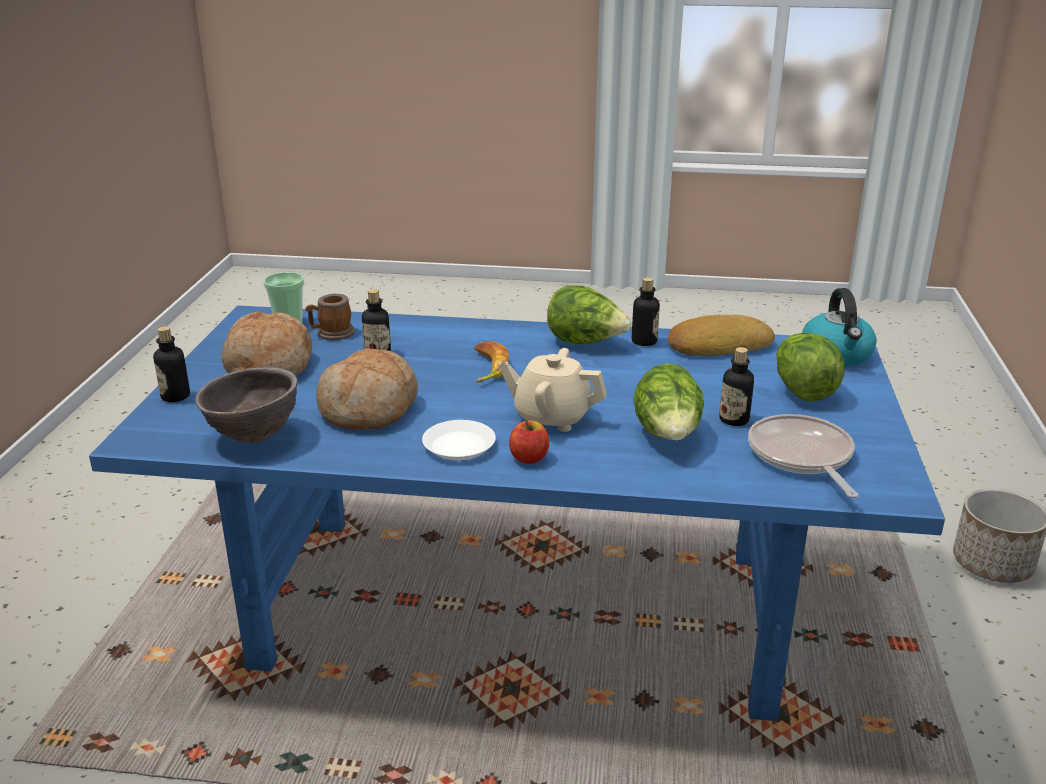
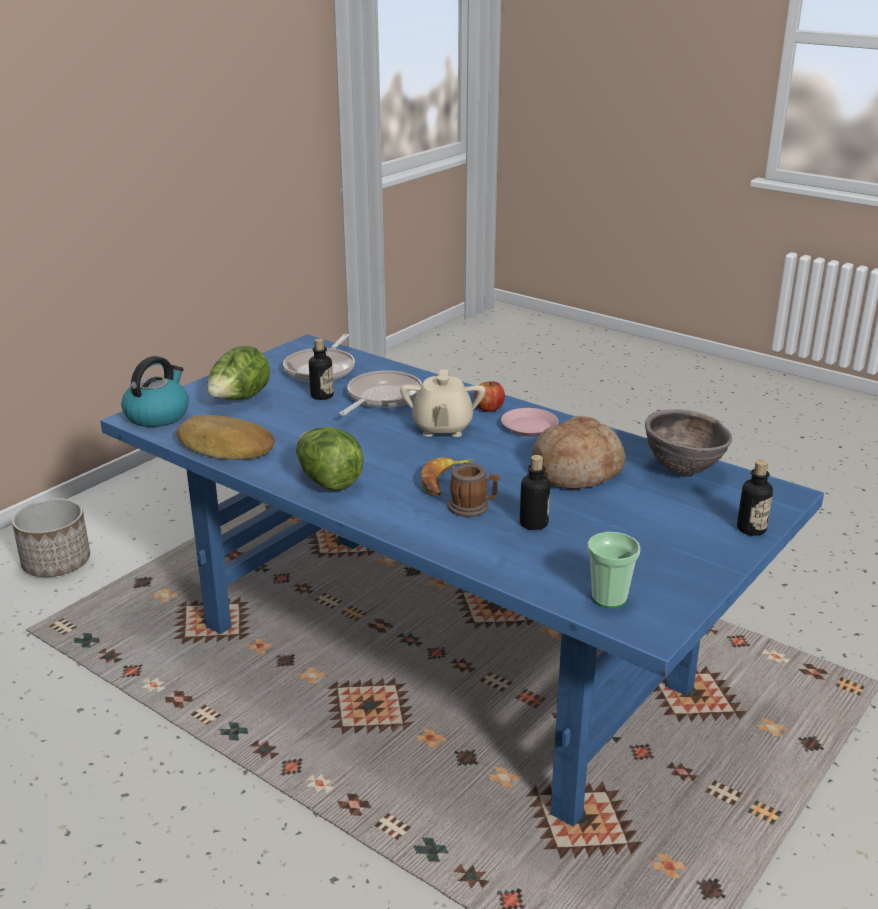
camera: 150 degrees left, 0 degrees up
(268, 366) = (652, 539): bread -> none
(331, 334) = (566, 566): mug -> mug (473, 507)
(458, 446) = (529, 427): white plate -> pink plate
(551, 417) = (442, 428): beige teapot -> beige teapot turned 45 degrees clockwise
(644, 341) = (277, 468): bottle -> none
(668, 436) = (381, 398): lettuce -> frying pan

